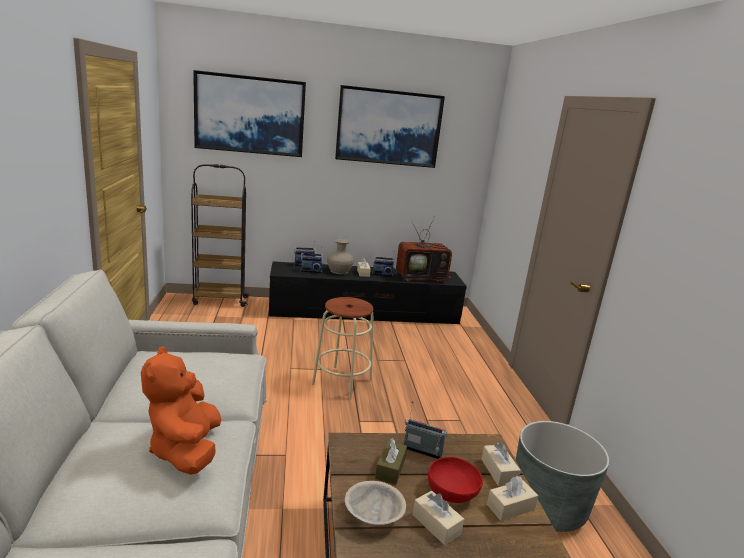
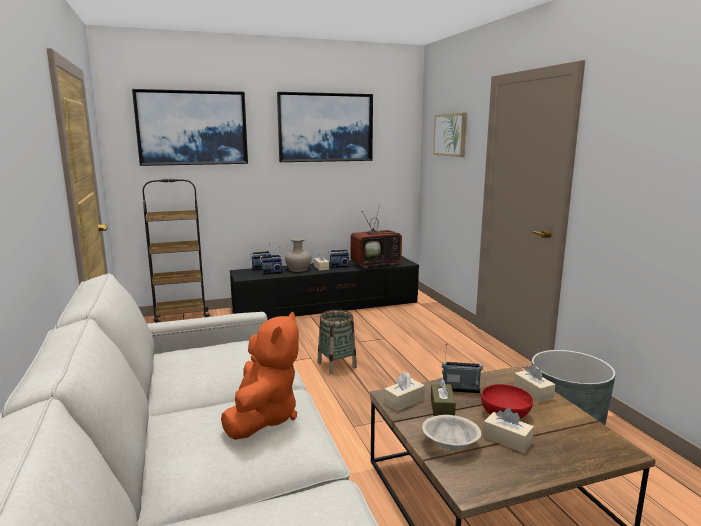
camera: 10 degrees left, 5 degrees down
(186, 450) = (263, 417): orange plush toy -> orange plush toy turned 150 degrees counterclockwise
(342, 382) = (336, 365): beige stool -> basket
(510, 507) = (559, 415): beige tissue box -> beige tissue box (404, 401)
(519, 152) = (450, 135): none -> picture

